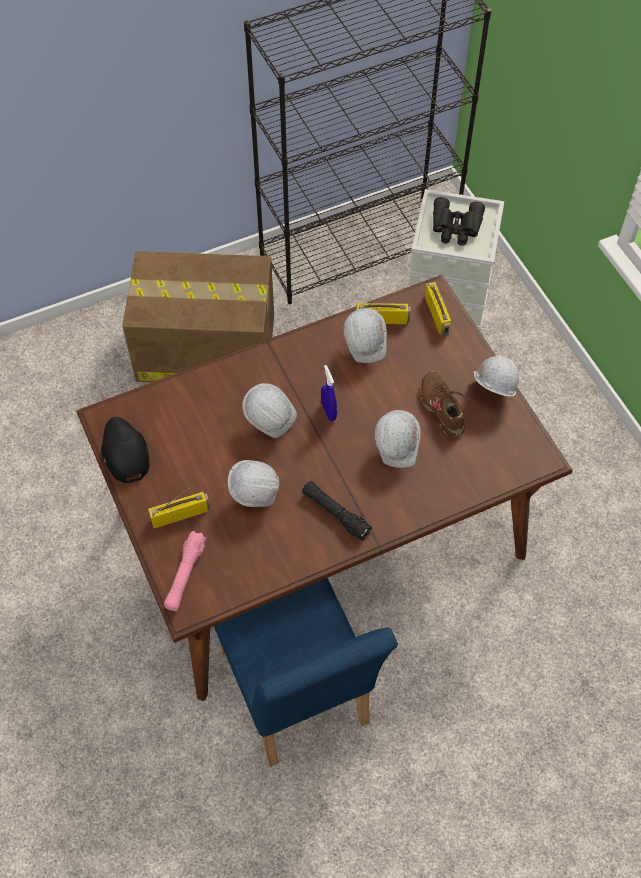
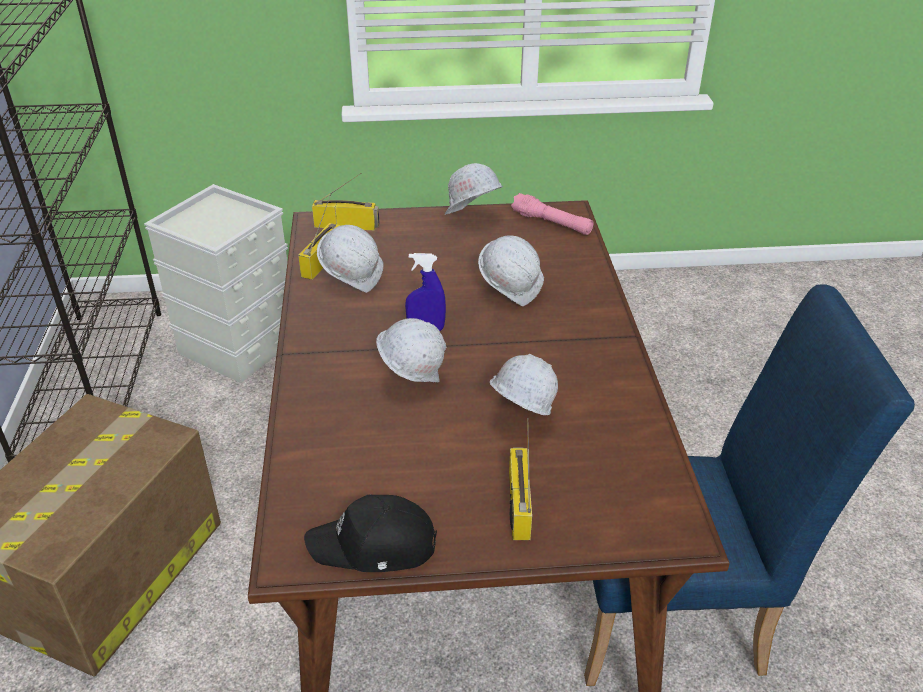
camera: 70 degrees left, 20 degrees down
(185, 575) = (624, 521): pink flashlight -> pink flashlight (551, 223)
(335, 514) = (578, 358): black flashlight -> none
(442, 408) = (472, 251): brown shoe -> none
(456, 227) = (213, 221): black binoculars -> none

